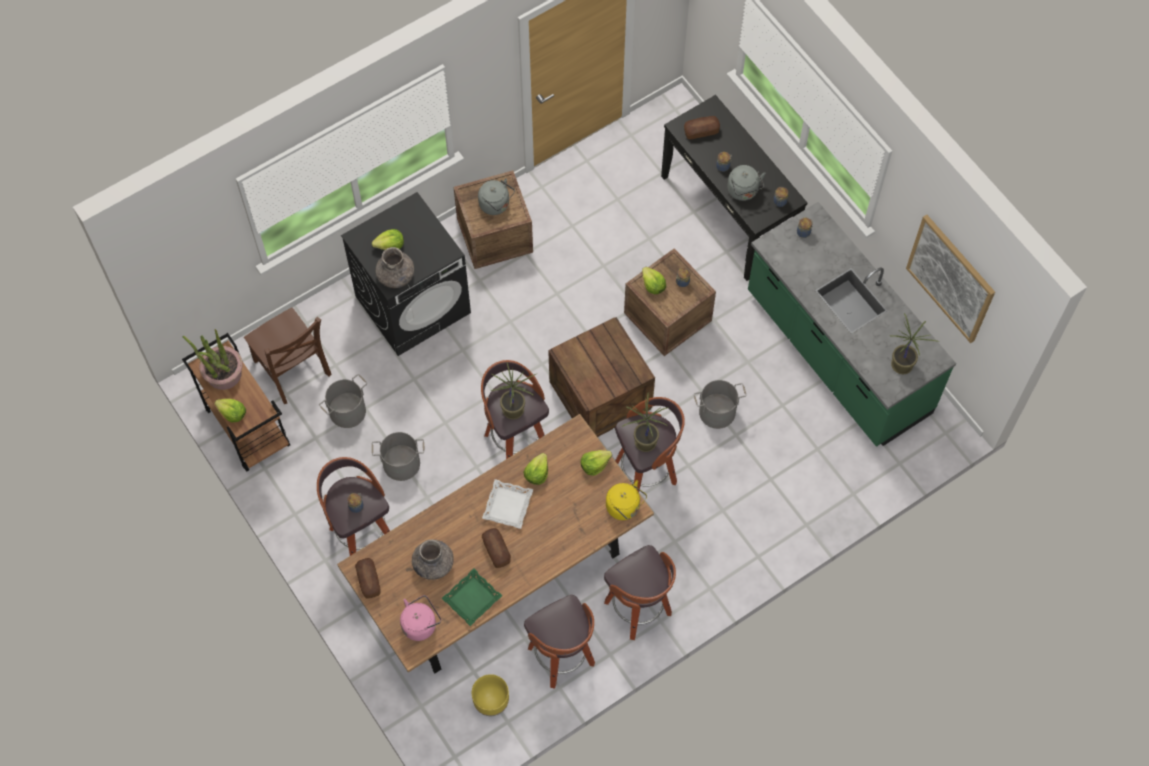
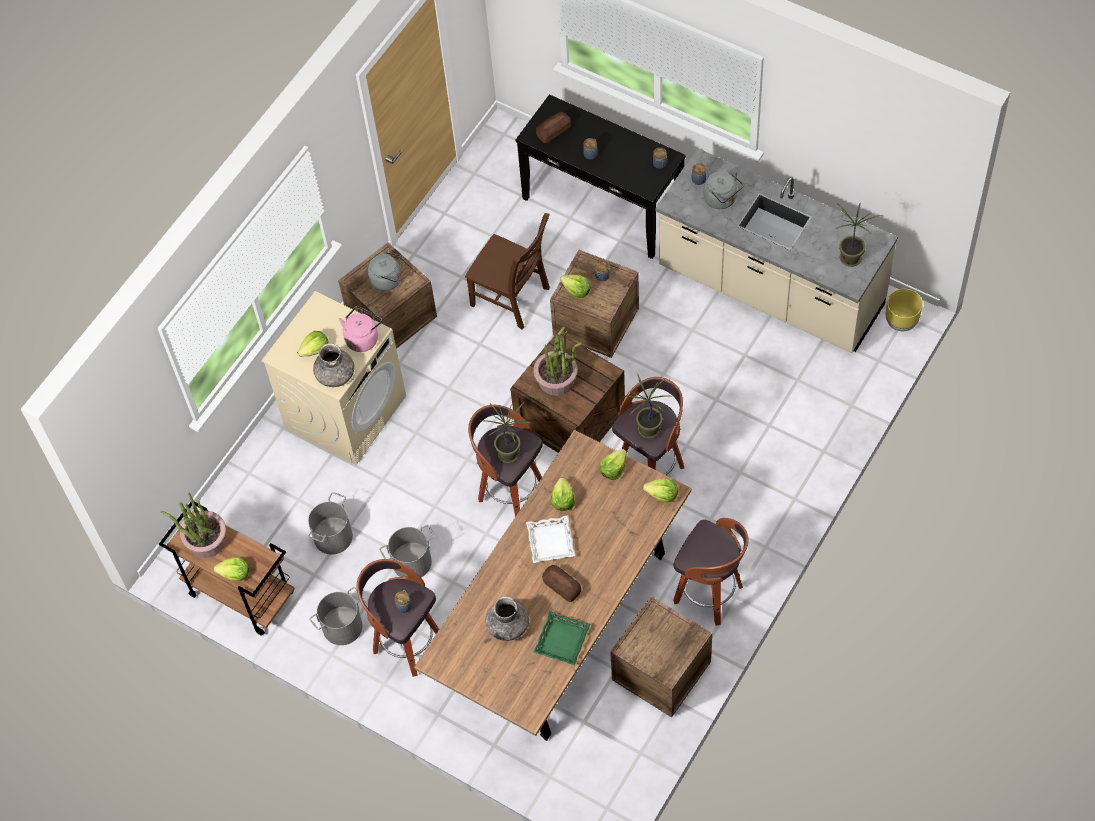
camera: 20 degrees left, 5 degrees down
(293, 370) = (259, 522): brown chair -> brown chair (513, 298)
(368, 581) = (453, 668): bread -> none
(413, 304) = (346, 411): black washing machine -> beige washing machine
(421, 624) = (525, 685): pink kettle -> pink kettle (363, 338)
(491, 703) = (615, 742): yellow planter -> yellow planter (901, 322)
(562, 657) = (661, 671): stool -> crate
(592, 360) = (557, 380): none -> potted plant
(625, 507) = (662, 495): yellow kettle -> lettuce
(717, 411) = (687, 386): grey bucket -> grey bucket (342, 626)
(743, 191) = (621, 168): grey kettle -> grey kettle (722, 200)
(837, 354) = (770, 289): green counter -> beige counter
(951, 278) = (863, 156): picture -> none

